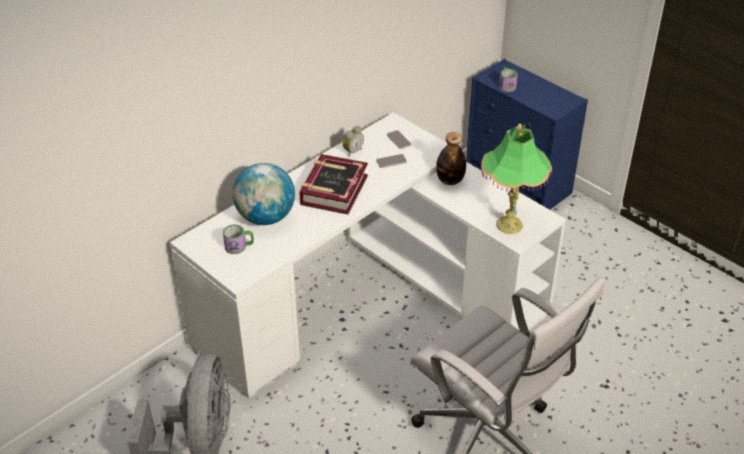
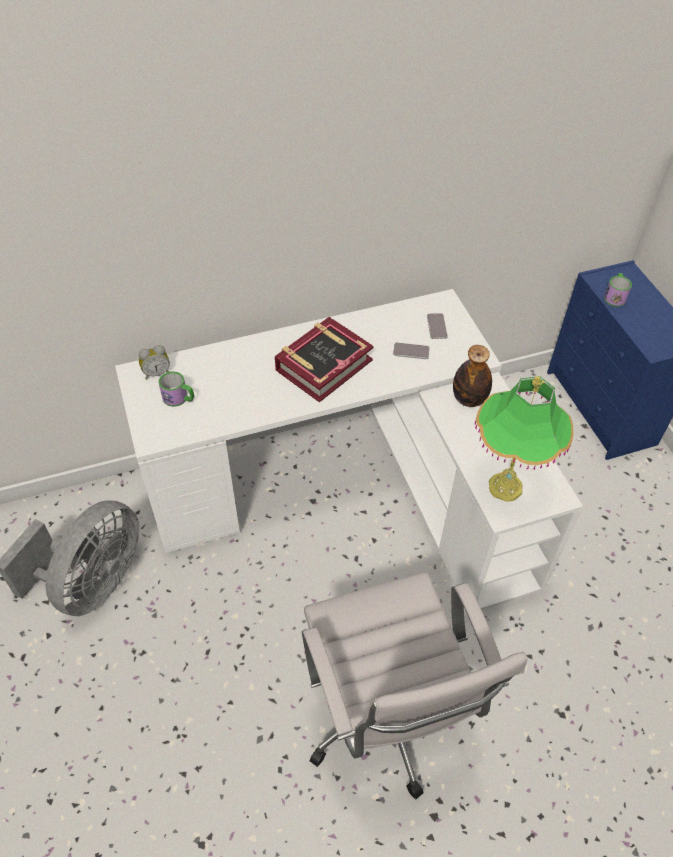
camera: 25 degrees right, 10 degrees up
(266, 217) = (229, 373): globe -> none
(352, 151) = (375, 323): alarm clock -> alarm clock (156, 373)

